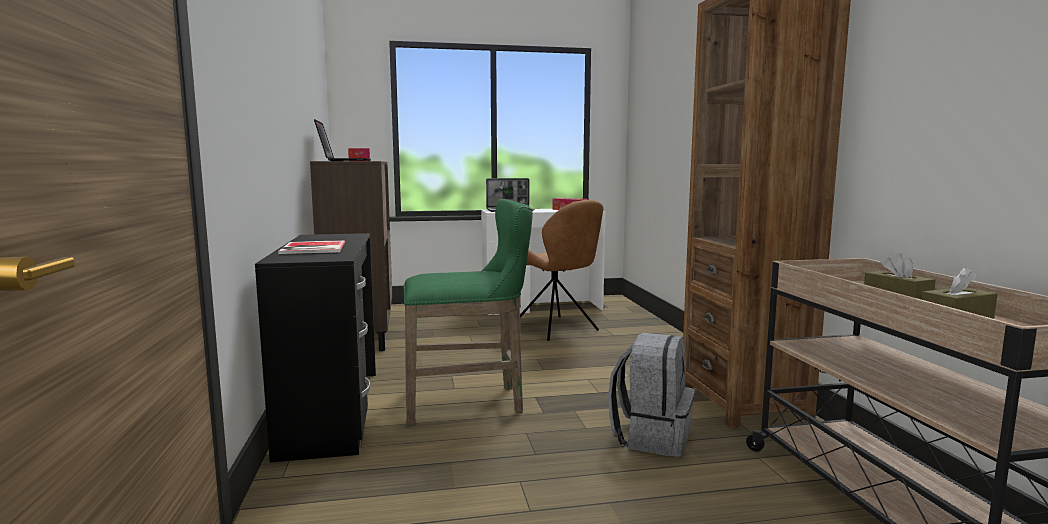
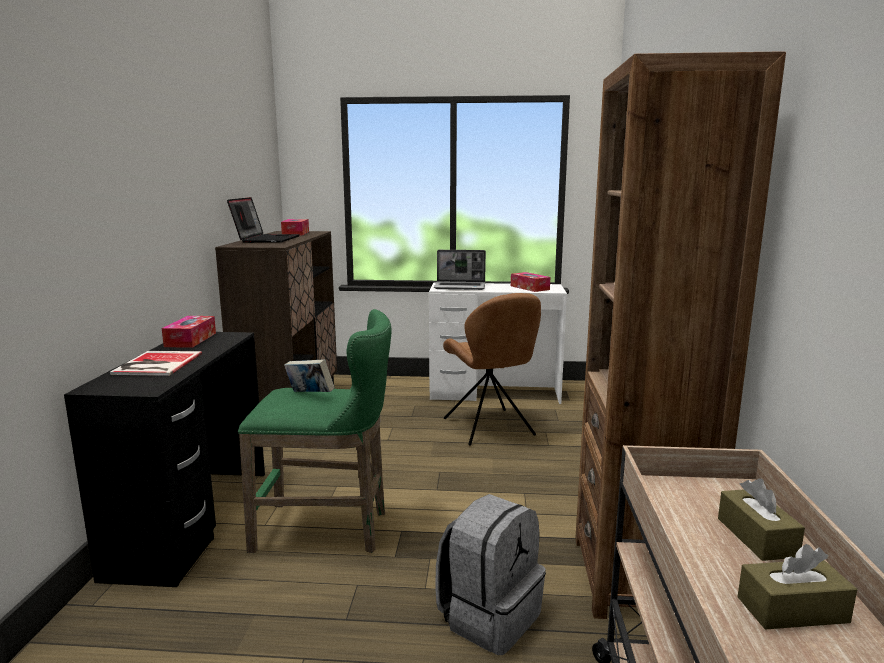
camera: 15 degrees right, 5 degrees up
(316, 237) = (190, 340): none -> tissue box
(457, 273) = (310, 395): none -> book

